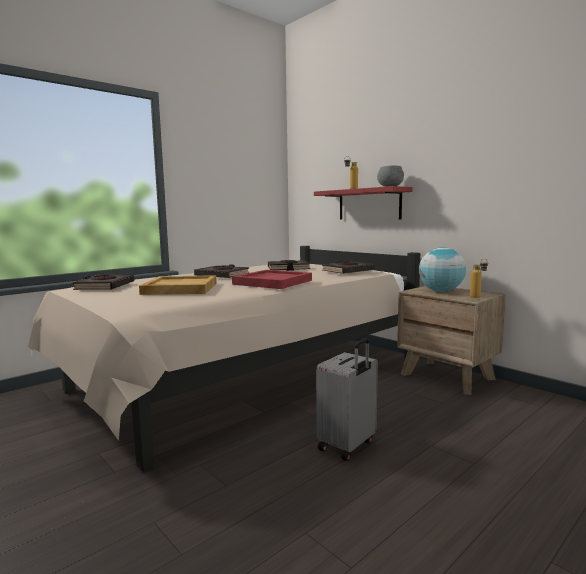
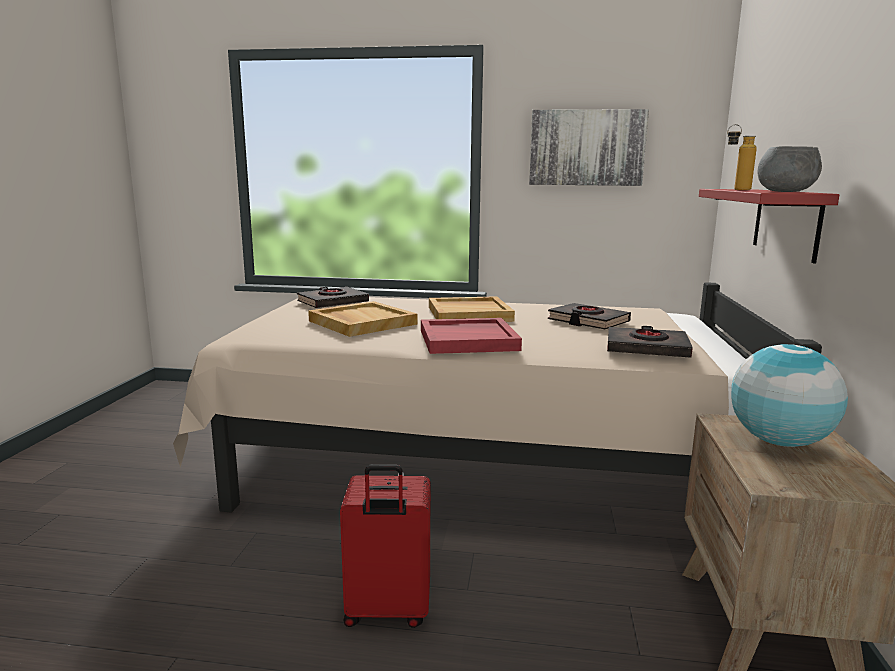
camera: 50 degrees right, 5 degrees up
(222, 275) = (470, 314): black book -> beige tray
(226, 169) = (586, 148): none -> picture
(348, 445) = (387, 611): grey suitcase -> red suitcase
(478, 297) = (803, 485): bottle -> none

